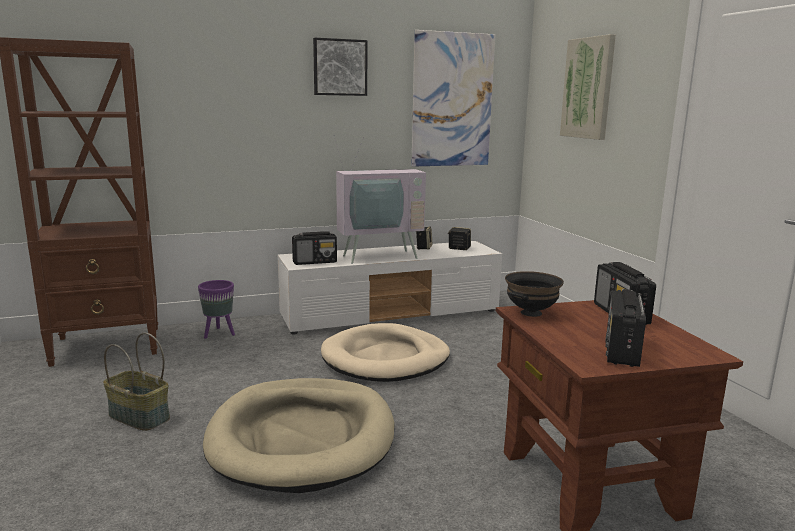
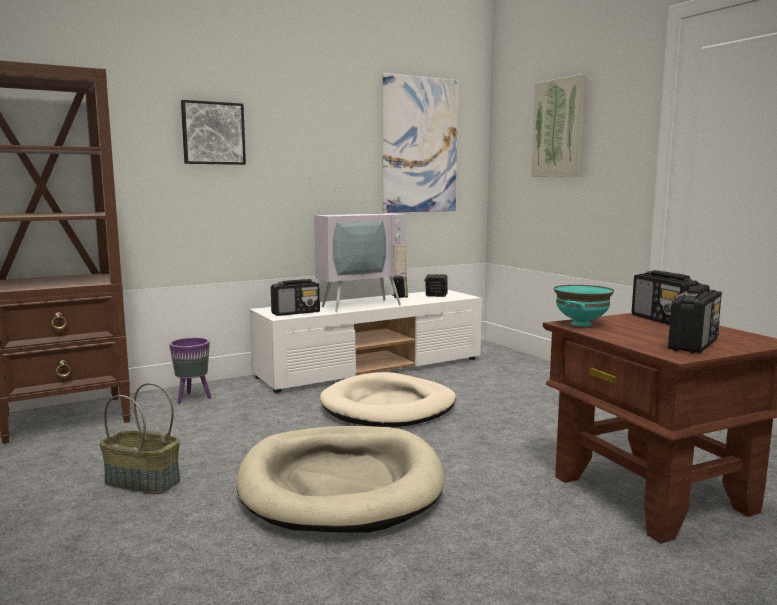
camera: 10 degrees left, 5 degrees down
(340, 67) = (310, 109): picture -> picture (213, 133)
(531, 313) = (582, 324): black bowl -> turquoise bowl
(621, 351) = (693, 344): radio -> radio turned 150 degrees counterclockwise

